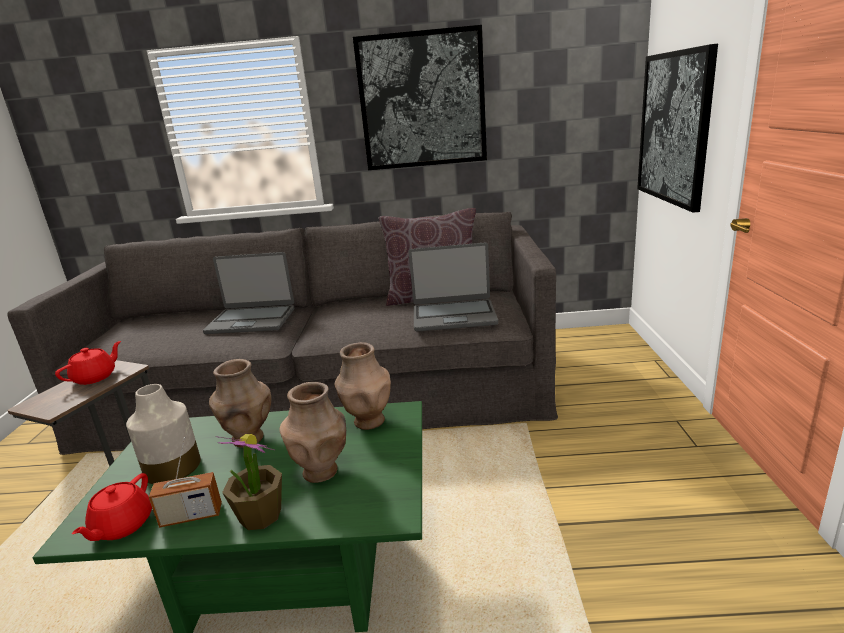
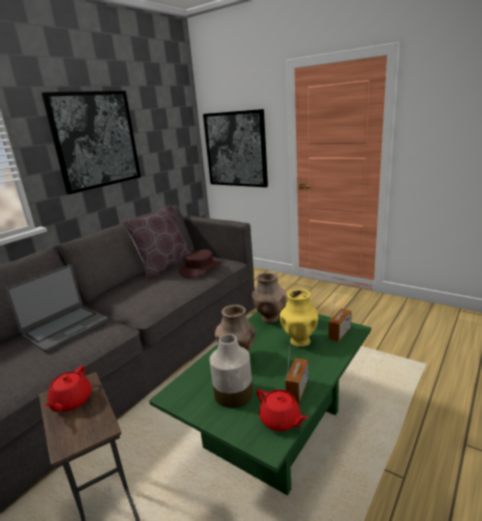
camera: 55 degrees left, 0 degrees up
(95, 377) = (71, 402): red teapot -> red teapot turned 150 degrees counterclockwise
(260, 515) = (320, 366): potted plant -> none
(321, 471) = (300, 341): brown vase -> yellow vase
(369, 502) = (339, 334): none -> radio
(454, 316) = (200, 269): laptop -> brown hat

